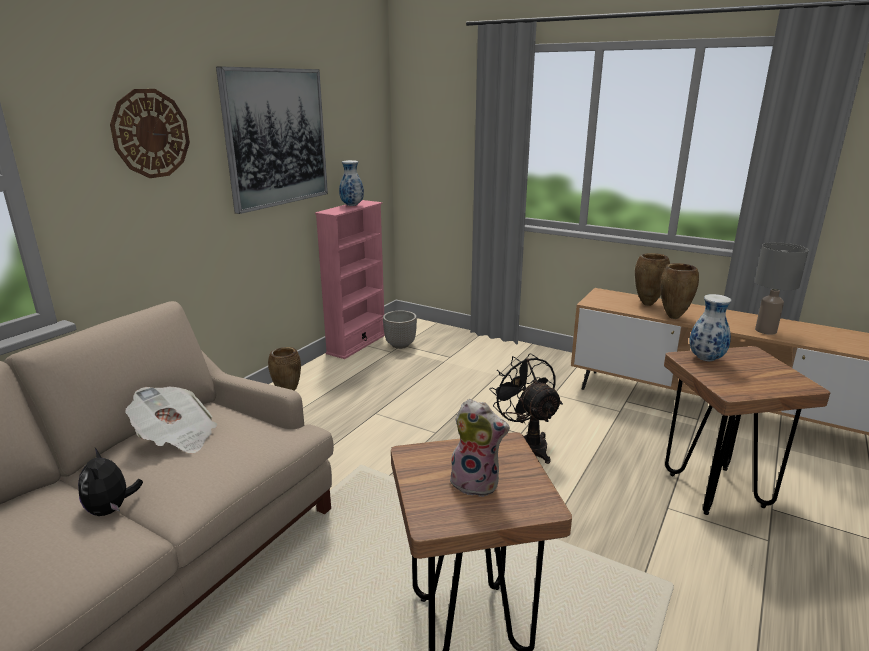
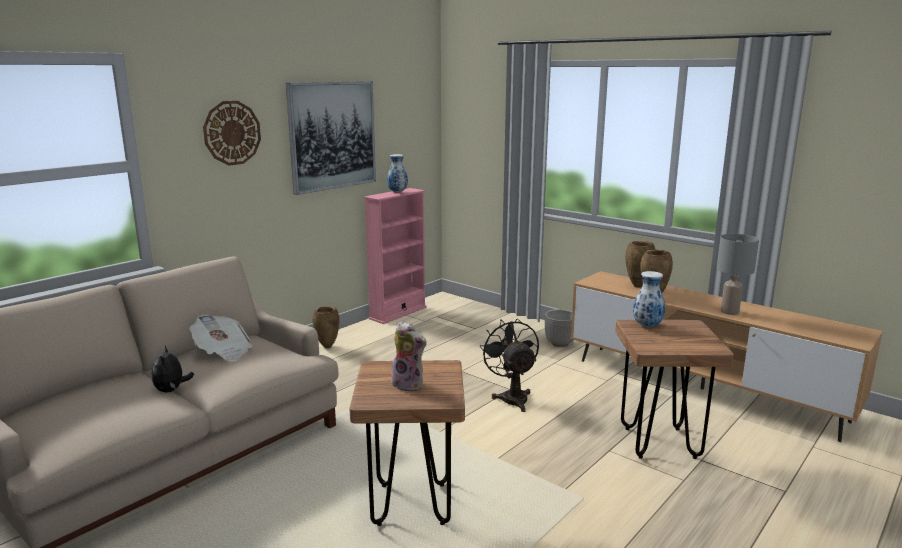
camera: 10 degrees right, 5 degrees down
(400, 345) = (435, 316): planter -> planter (560, 344)

